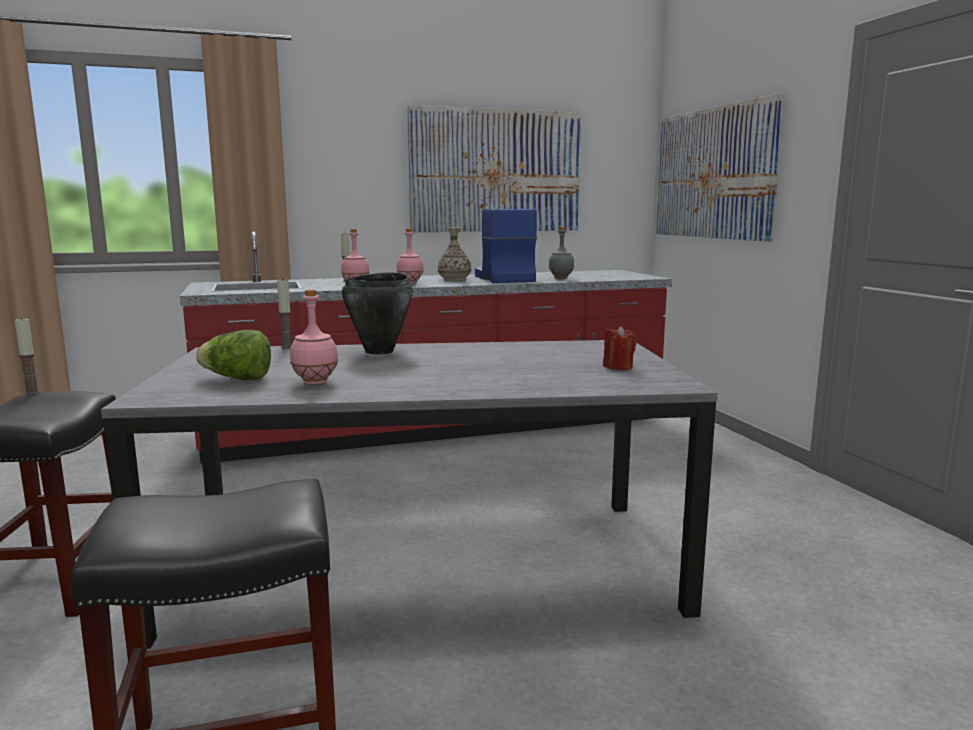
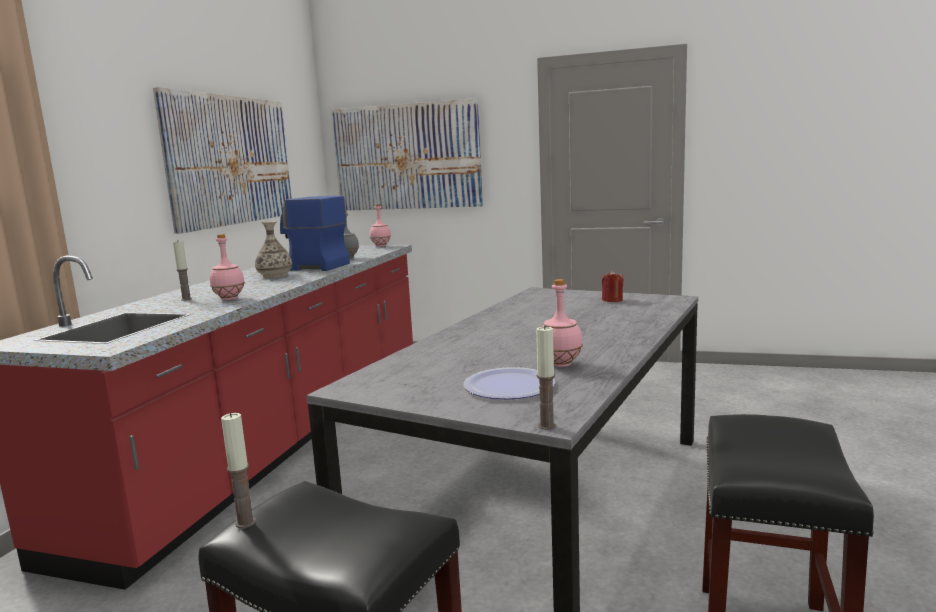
camera: 55 degrees left, 0 degrees up
(238, 379) = (509, 386): lettuce -> plate
(286, 347) = (386, 362): candle -> candle (547, 426)
(380, 351) = (464, 338): black cooking pot -> none
(410, 283) = (262, 286): pink bottle -> pink bottle (381, 246)

